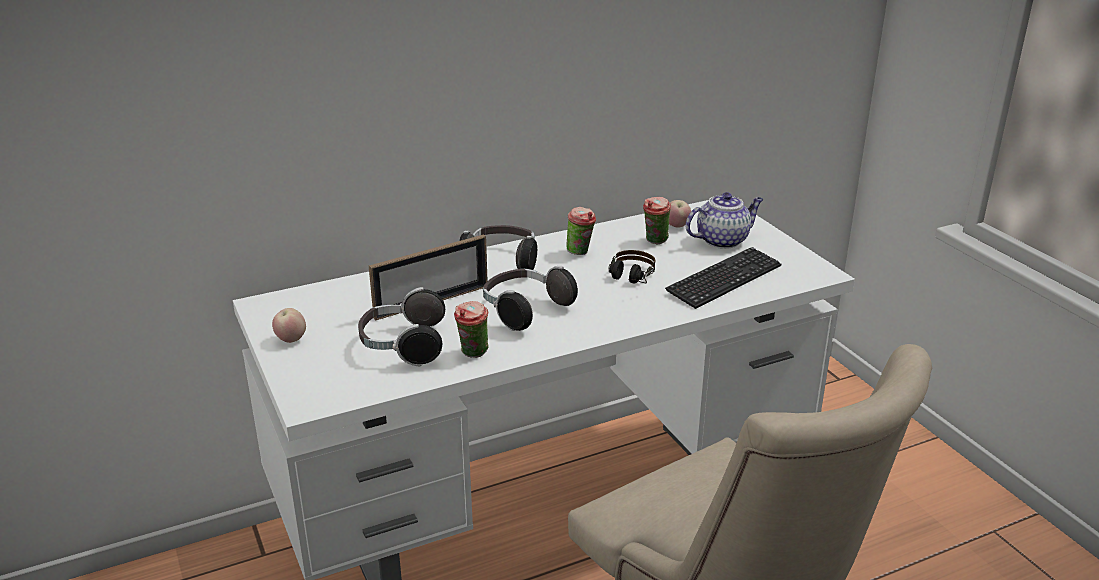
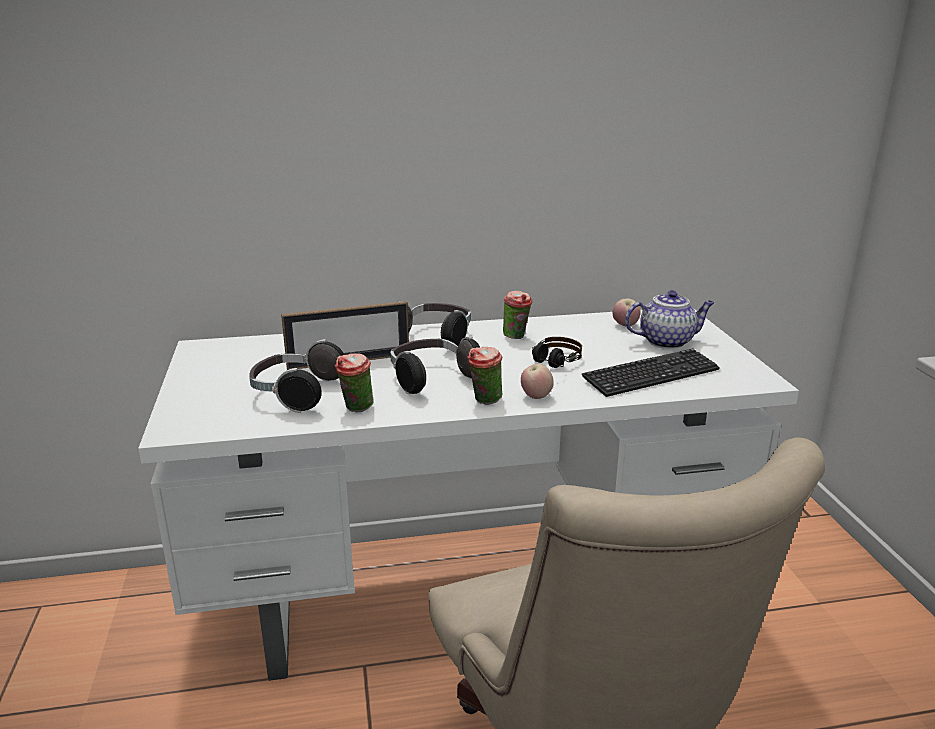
camera: 15 degrees right, 5 degrees down
(291, 339) = (201, 376): apple -> apple (536, 396)
(655, 242) = (596, 336): cup -> cup (485, 401)

